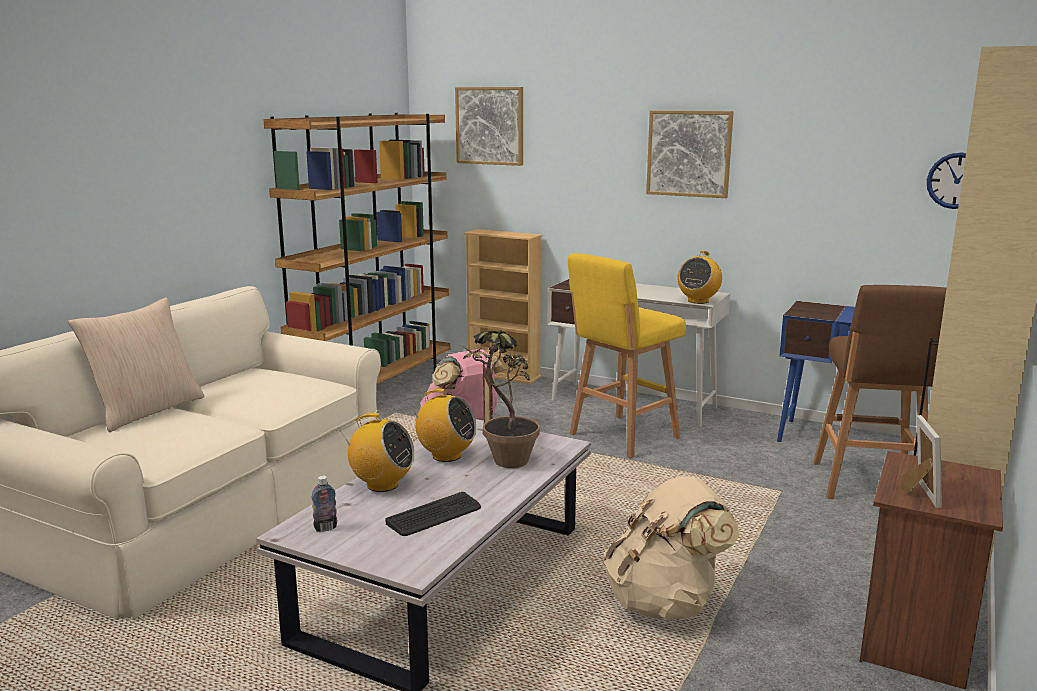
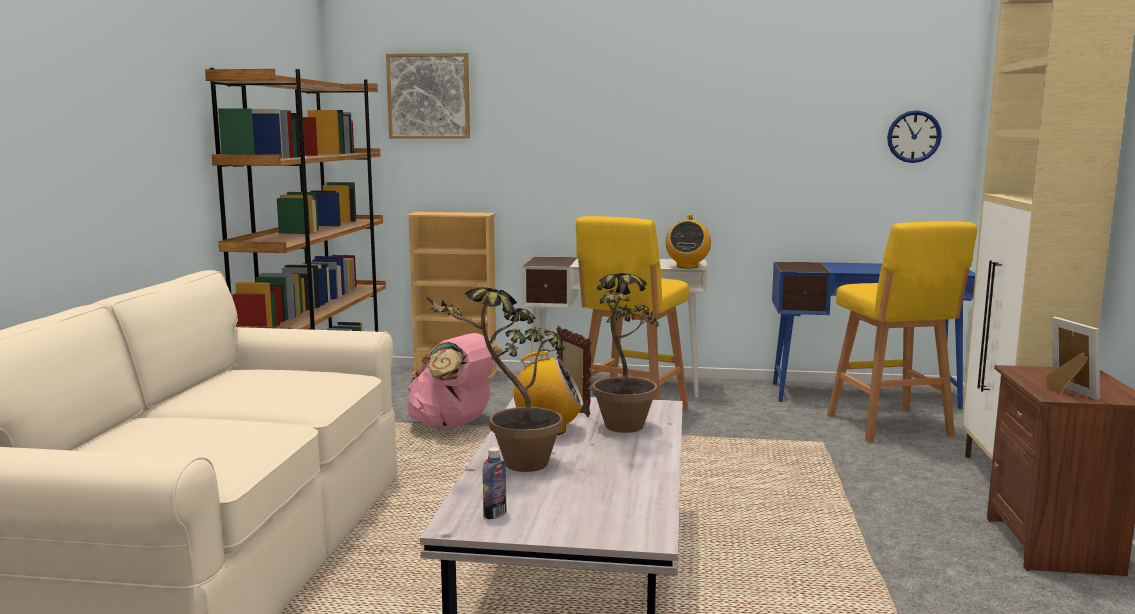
camera: 20 degrees left, 5 degrees down
(147, 411) = (138, 423): beige pillow -> none
(382, 485) = (509, 465): radio -> potted plant
(434, 515) = (604, 484): keyboard -> none
(665, 603) = (814, 554): beige backpack -> none
(689, 153) = (656, 119): picture -> none
(868, 485) = (890, 427): brown stool -> yellow stool

